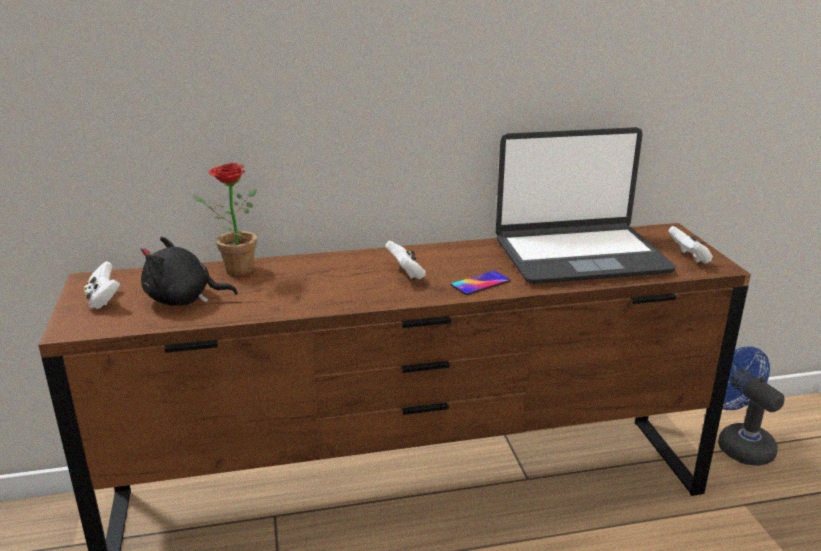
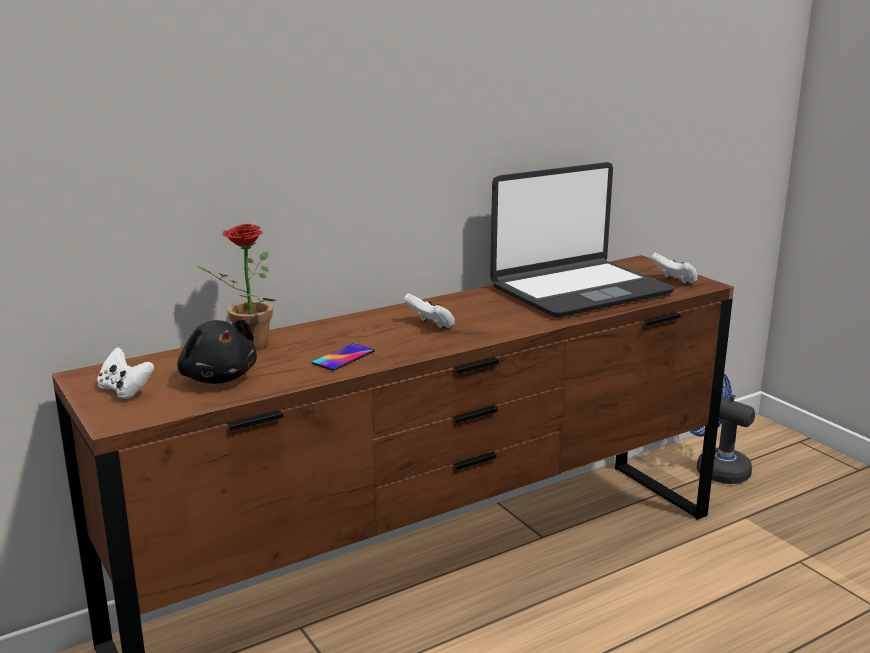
camera: 20 degrees left, 5 degrees down
(183, 299) = (218, 377): black plush toy -> black plush toy turned 105 degrees counterclockwise
(480, 283) = (509, 323): phone -> phone (343, 357)

